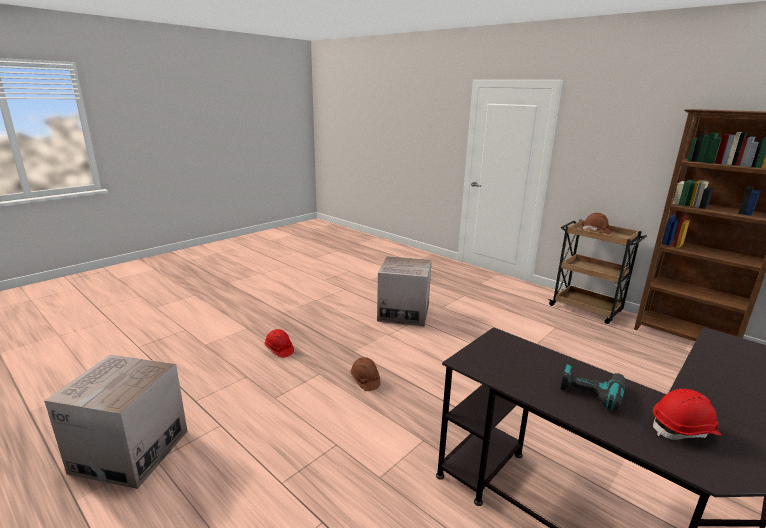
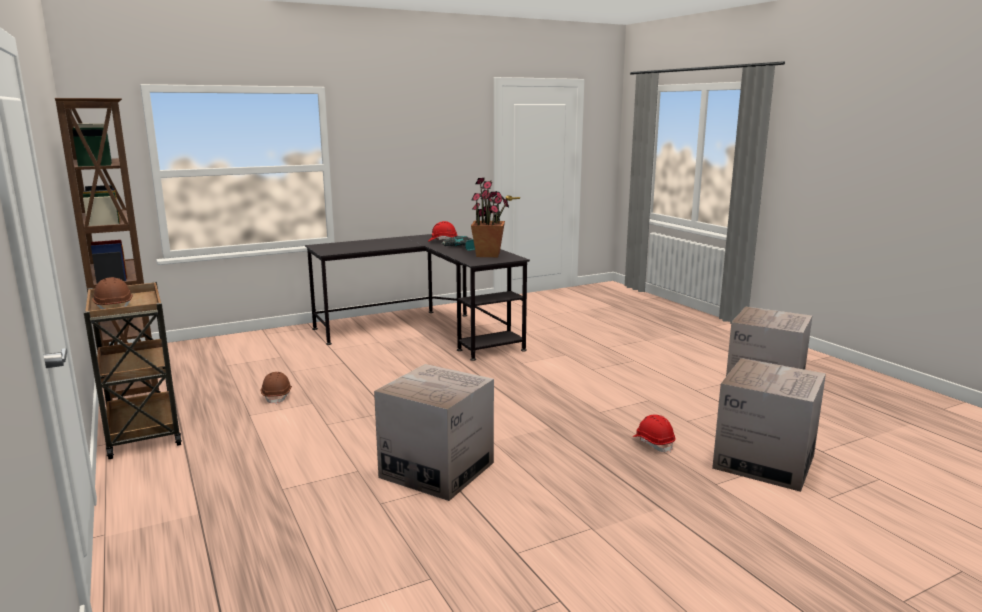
camera: 160 degrees left, 5 degrees down
(207, 347) = (764, 462): none -> cardboard box
(365, 380) = (550, 400): brown hard hat -> brown hard hat (277, 396)
(515, 368) = (488, 255): none -> potted plant

